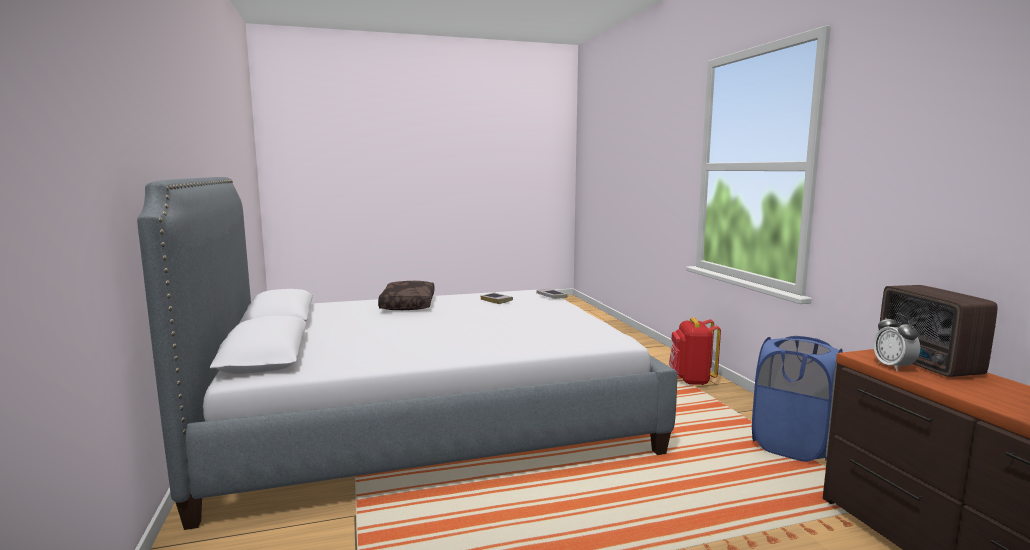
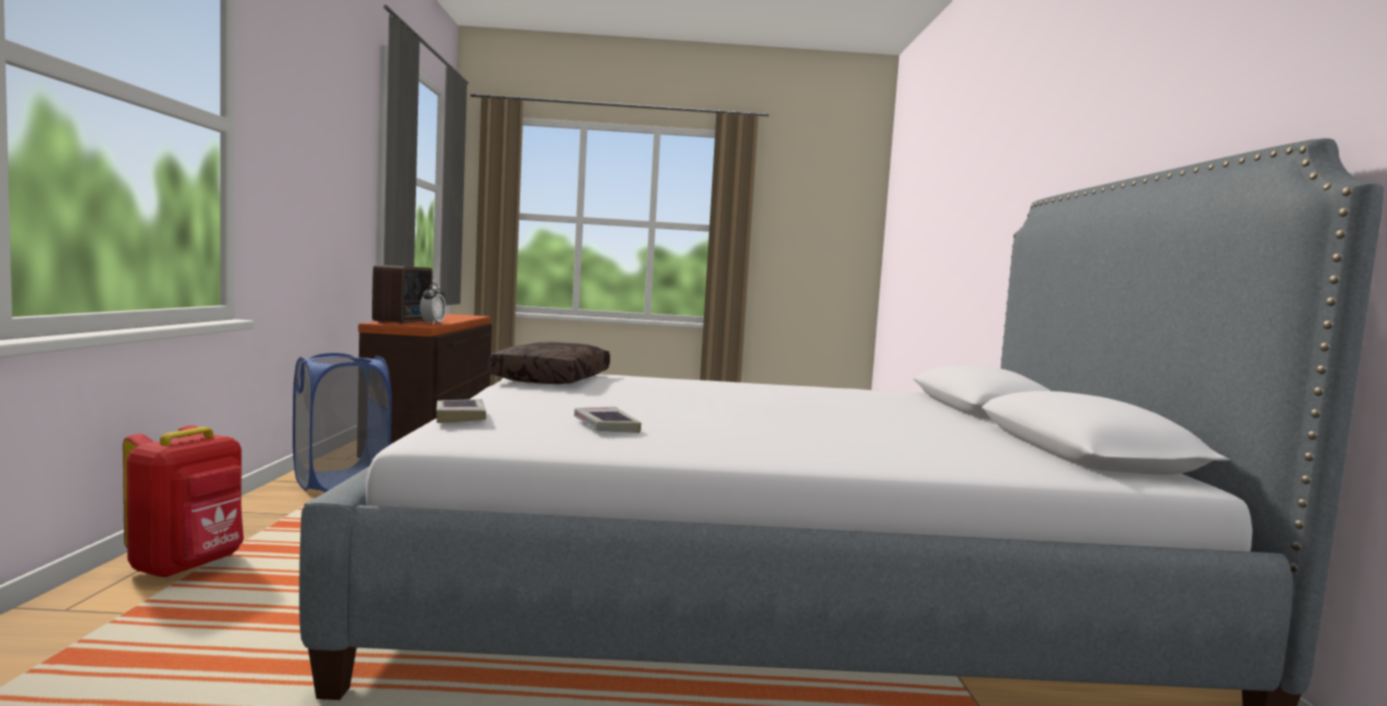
camera: 165 degrees left, 5 degrees down
(407, 304) = (825, 443): brown pillow -> brown pillow (553, 379)

